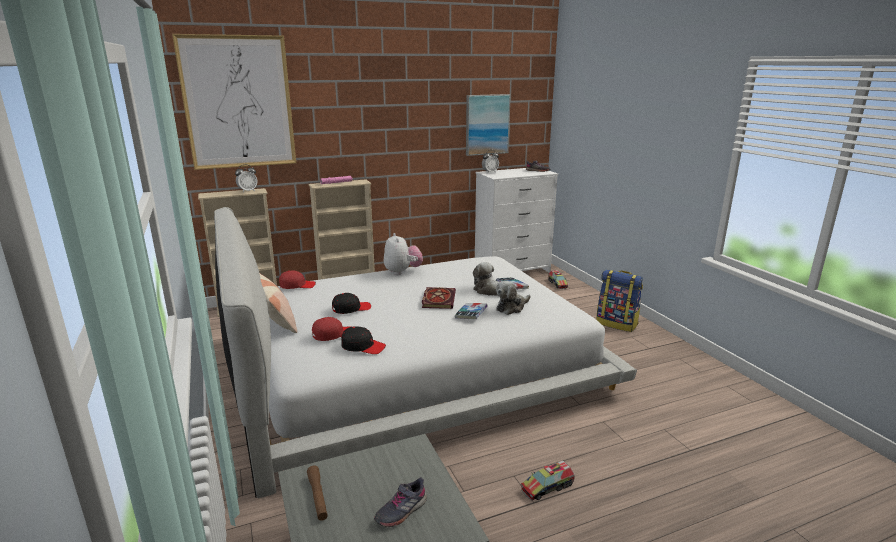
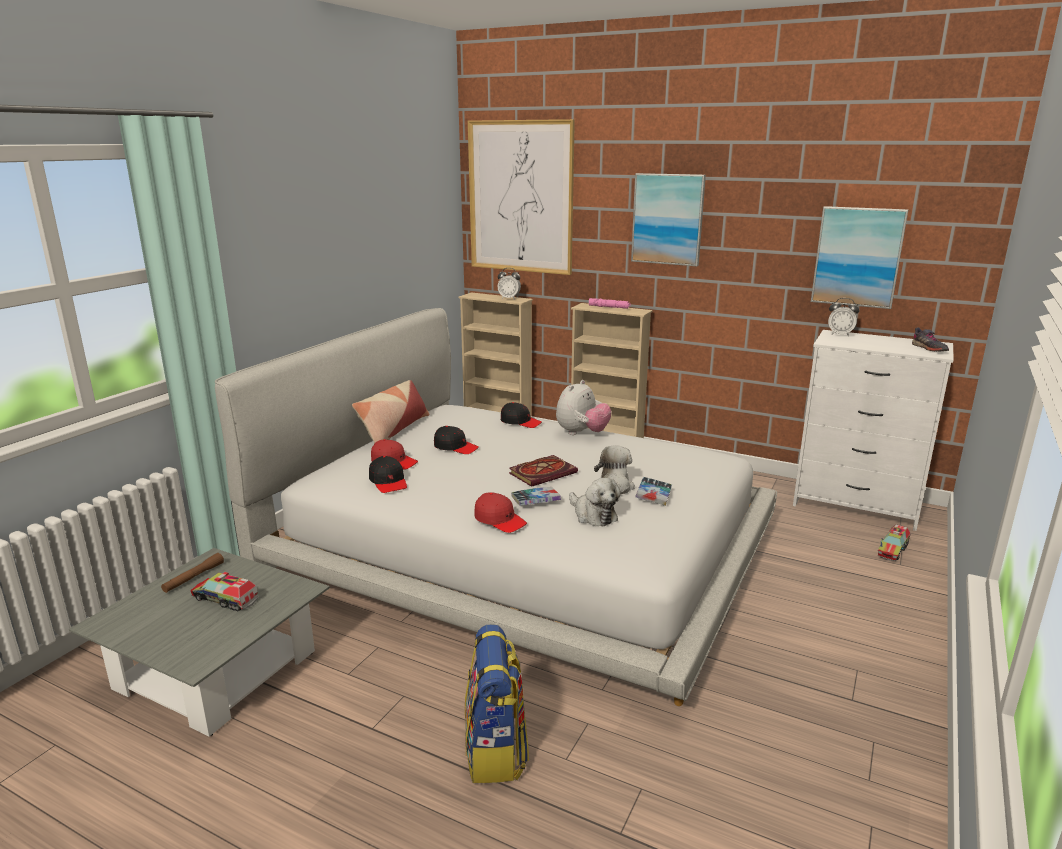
camera: 50 degrees right, 0 degrees up
(297, 285) = (468, 410): red cap -> red cap (500, 520)
(352, 279) = (520, 422): none -> black cap
(369, 111) = (667, 219): none -> picture
(401, 510) = (203, 622): grey shoe -> none
(511, 307) = (593, 515): plush toy -> plush toy turned 135 degrees counterclockwise
(547, 487) = (407, 728): toy truck -> toy truck (225, 599)
(617, 324) = (873, 643): backpack -> backpack (496, 751)

